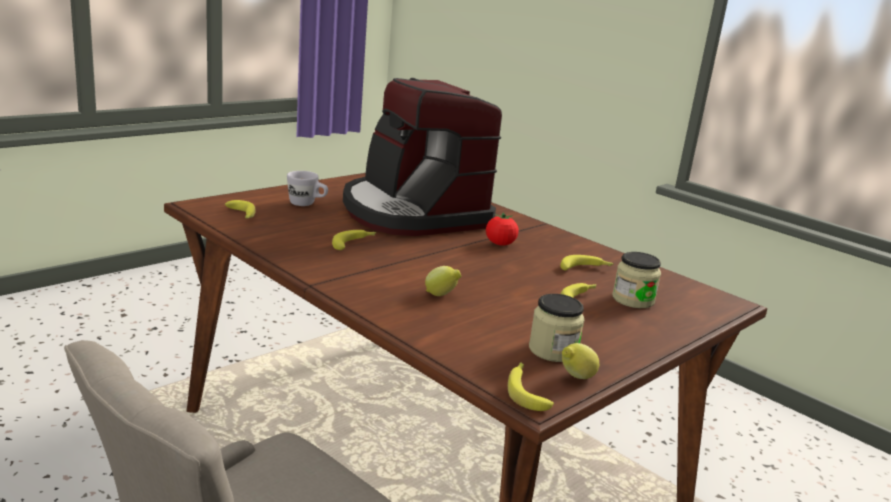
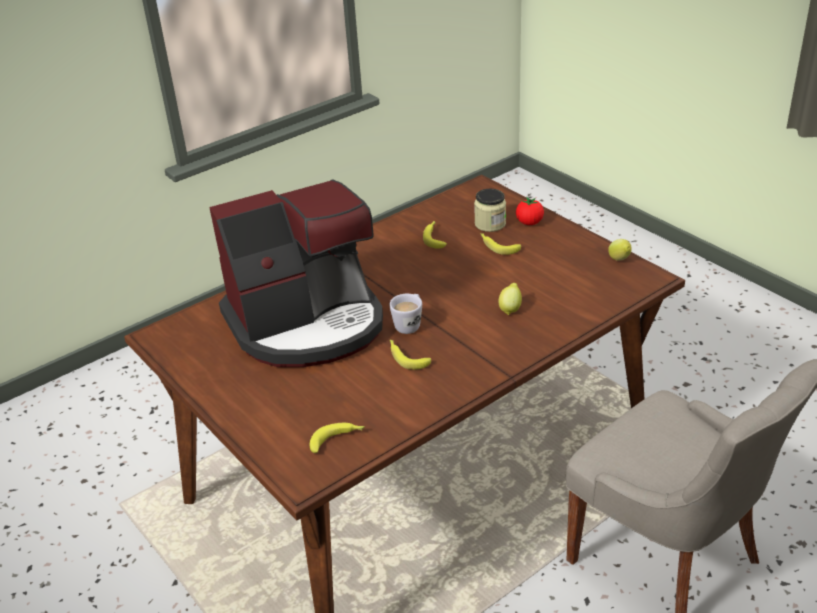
camera: 80 degrees left, 15 degrees up
(307, 204) = (291, 396): white mug -> white mug (409, 324)
(500, 244) = (387, 275): tomato -> tomato (529, 223)
(526, 391) = (644, 279): banana -> none
(553, 350) = (585, 265): jar -> none

